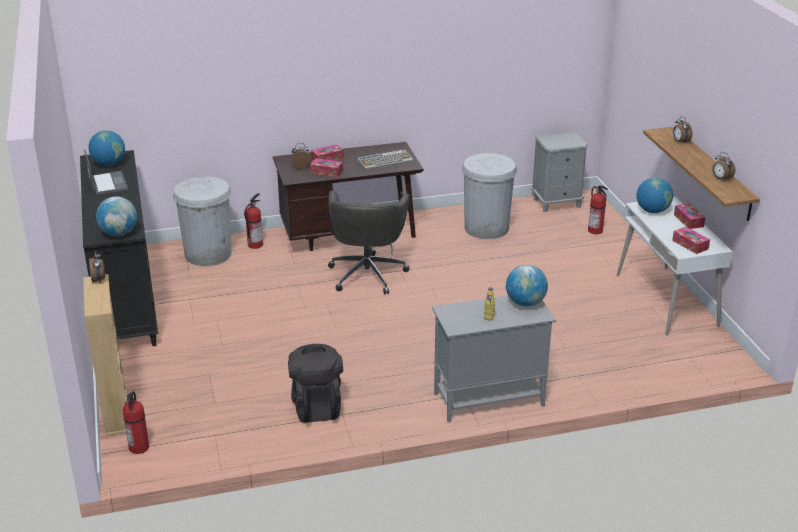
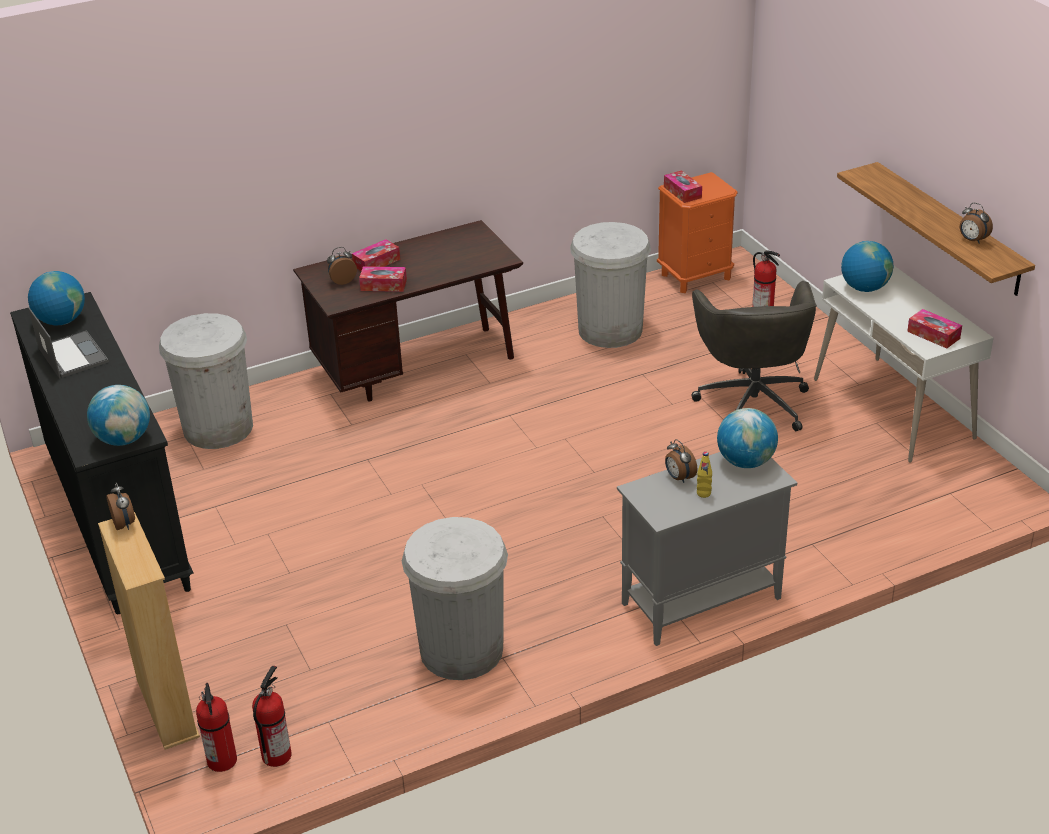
camera: 10 degrees left, 5 degrees up
(255, 244) = (283, 402): fire extinguisher -> fire extinguisher (276, 754)
(316, 406) = (461, 650): black backpack -> white trash can
(367, 273) = (464, 426): grey office chair -> grey office chair (752, 402)
(385, 161) = (463, 255): keyboard -> none
(557, 202) = (695, 276): grey nightstand -> orange nightstand
(680, 142) = (895, 187): alarm clock -> alarm clock (679, 478)
(688, 220) = (918, 297): tissue box -> tissue box (682, 192)

